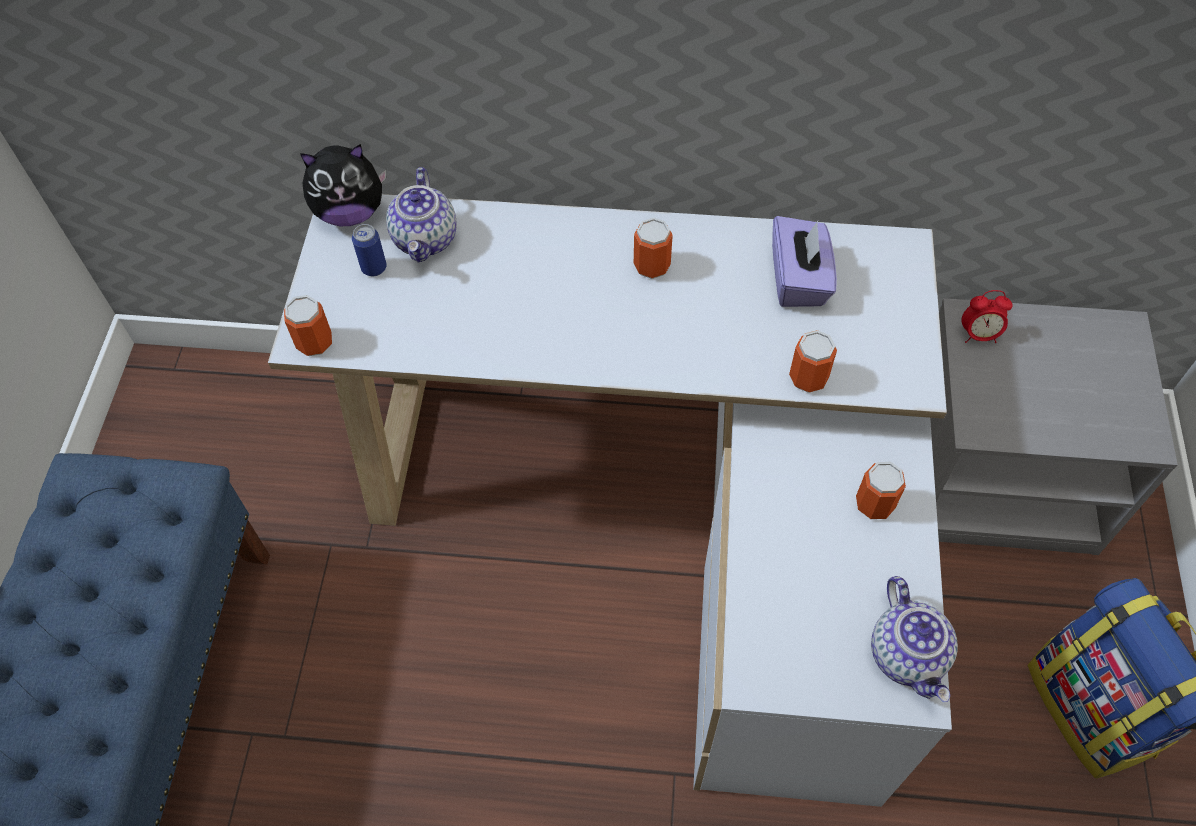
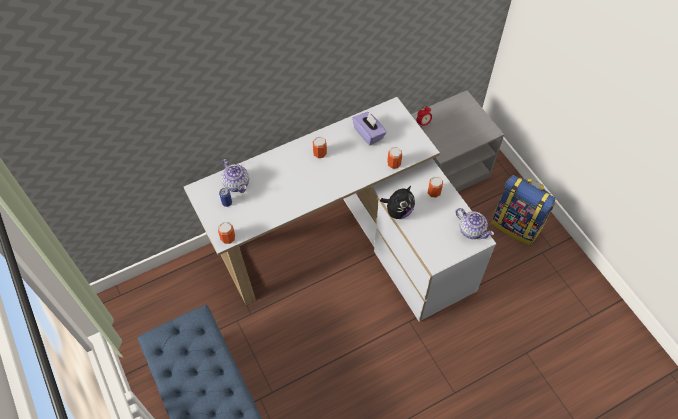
camera: 35 degrees left, 0 degrees up
(350, 212) = (202, 188): plush toy -> plush toy (398, 211)

